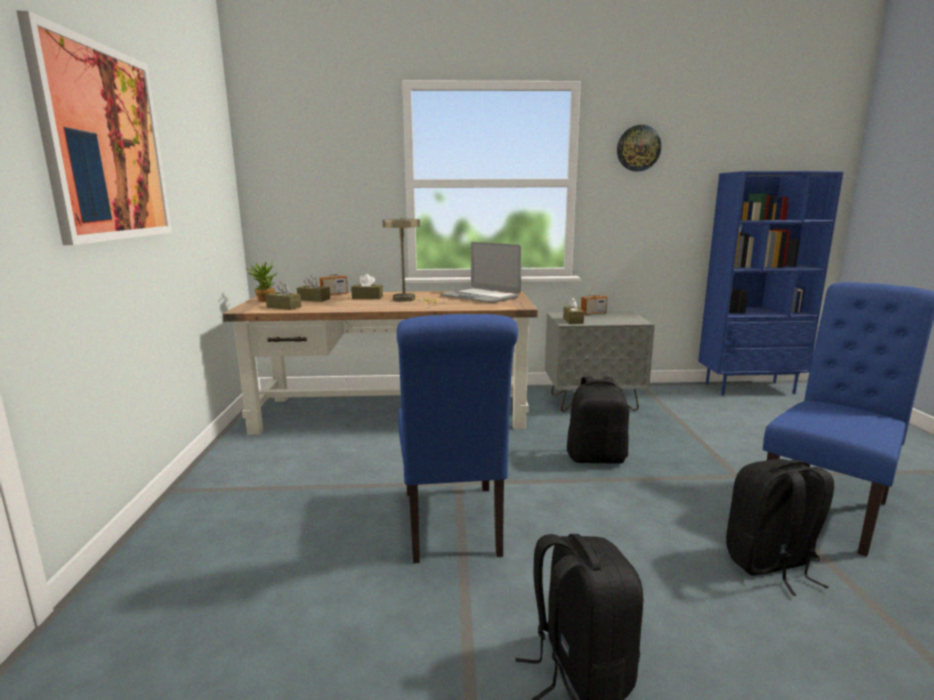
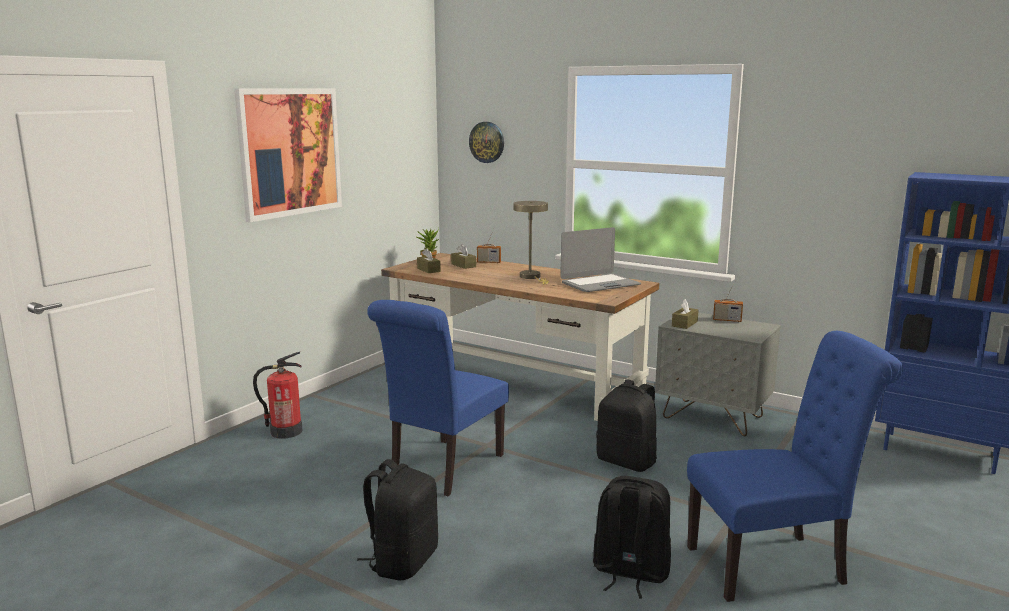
camera: 35 degrees right, 0 degrees up
(187, 552) = (285, 432): none -> fire extinguisher
(367, 298) = (506, 270): brown tissue box -> none
(480, 297) = (600, 284): laptop -> laptop turned 105 degrees counterclockwise
(638, 148) = (809, 138): wall clock -> wall clock (487, 142)

